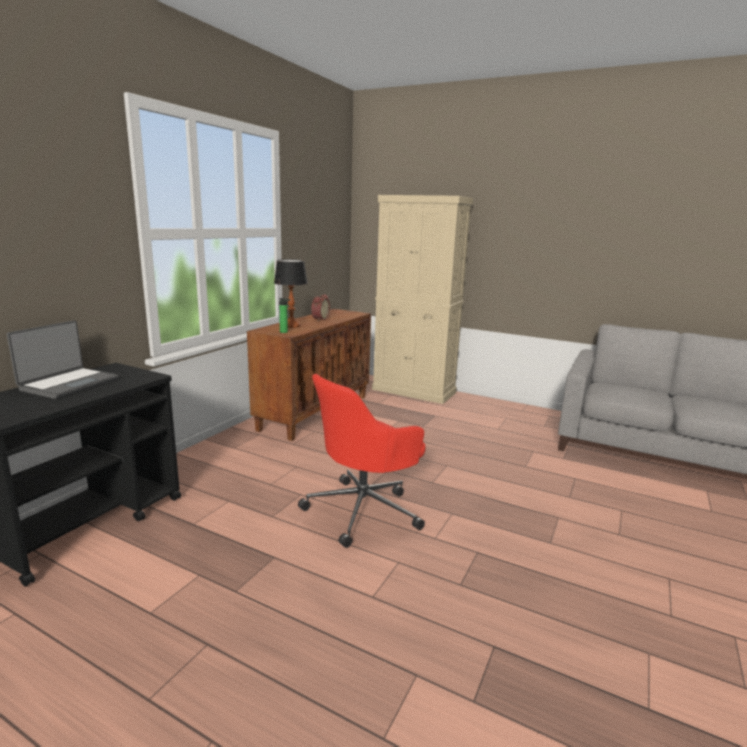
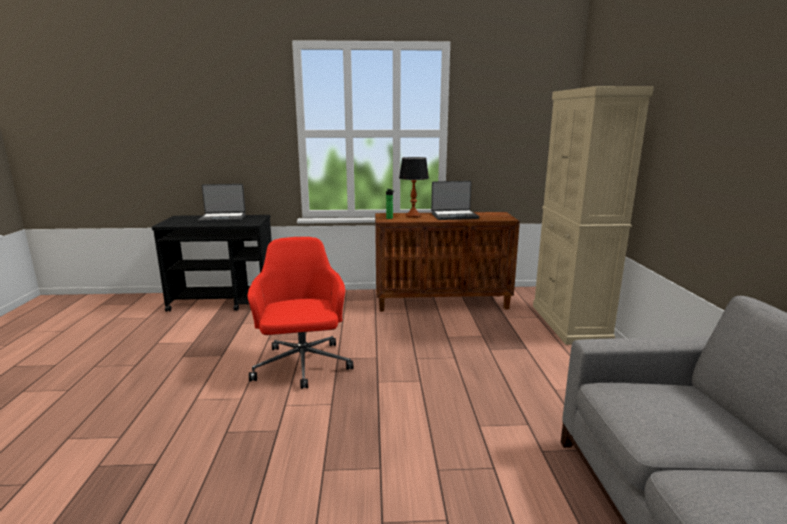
camera: 60 degrees right, 0 degrees up
(319, 319) = (454, 216): alarm clock -> laptop
(364, 510) = (302, 366): red office chair -> red office chair turned 60 degrees clockwise

